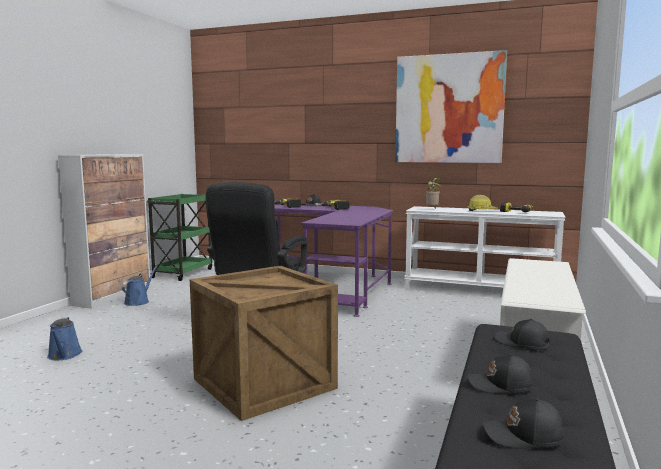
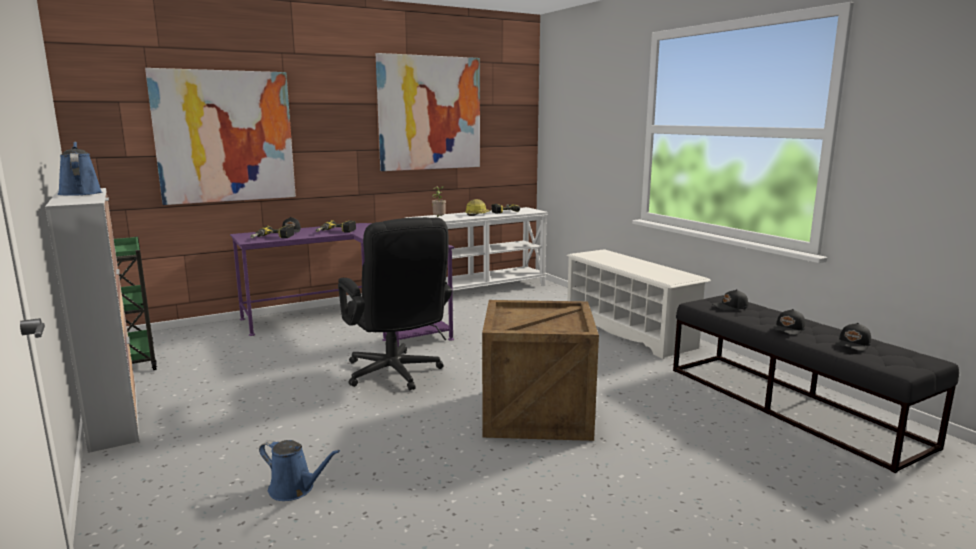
camera: 50 degrees left, 5 degrees up
(138, 301) = (182, 409): blue watering can -> blue watering can (80, 193)
(280, 130) = (225, 136): none -> picture

